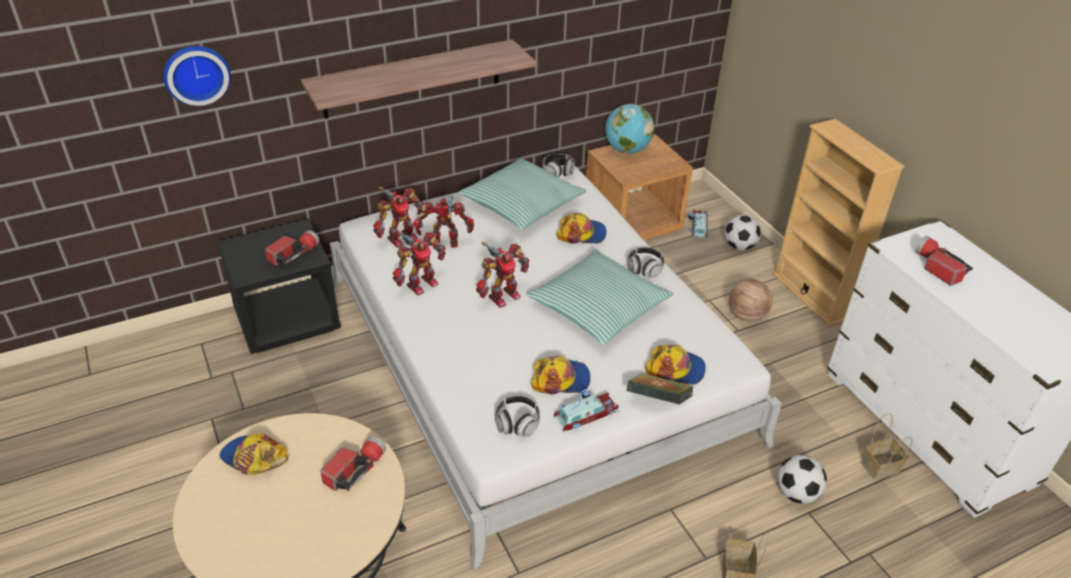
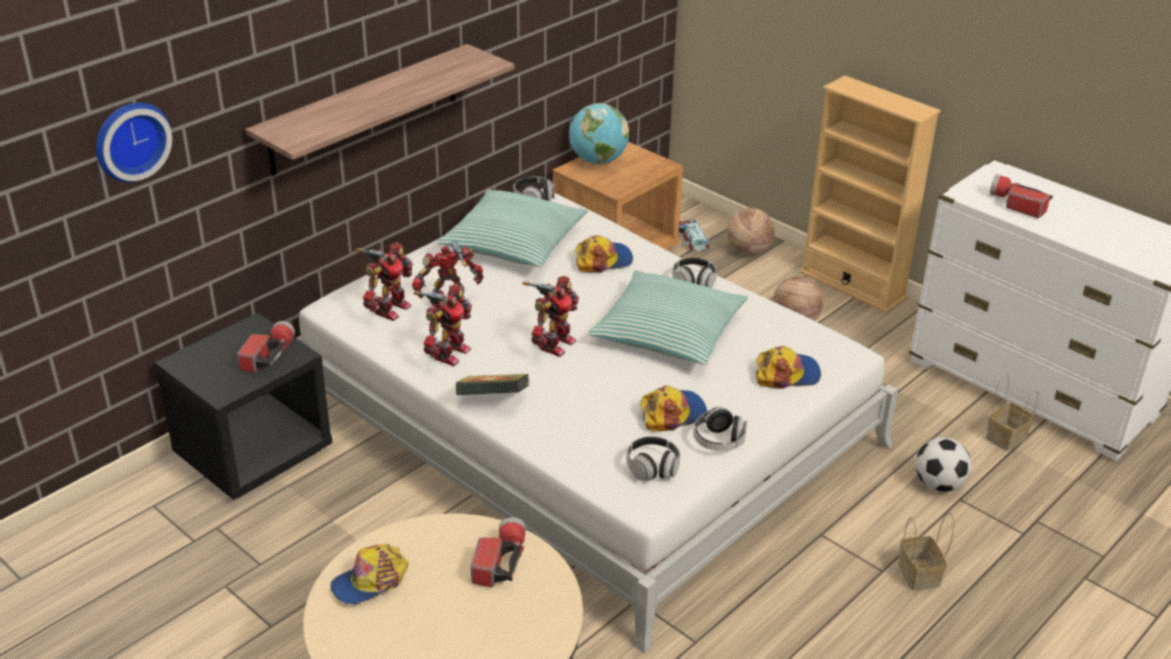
camera: 20 degrees left, 5 degrees down
(253, 458) = (371, 581): cap -> cap turned 45 degrees counterclockwise
(584, 414) = (719, 441): toy car -> headphones
(658, 401) = (787, 410): book -> book (493, 401)
(739, 246) = (748, 251): football -> basketball

